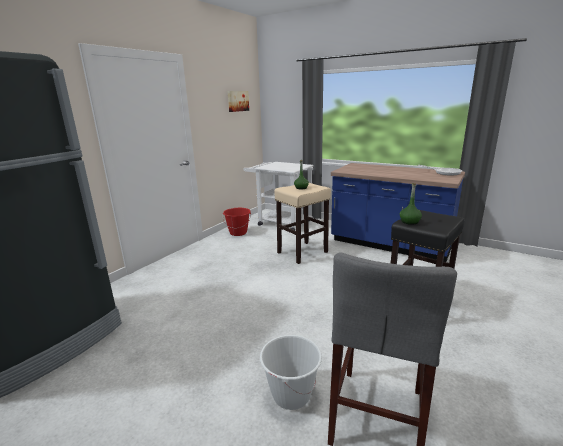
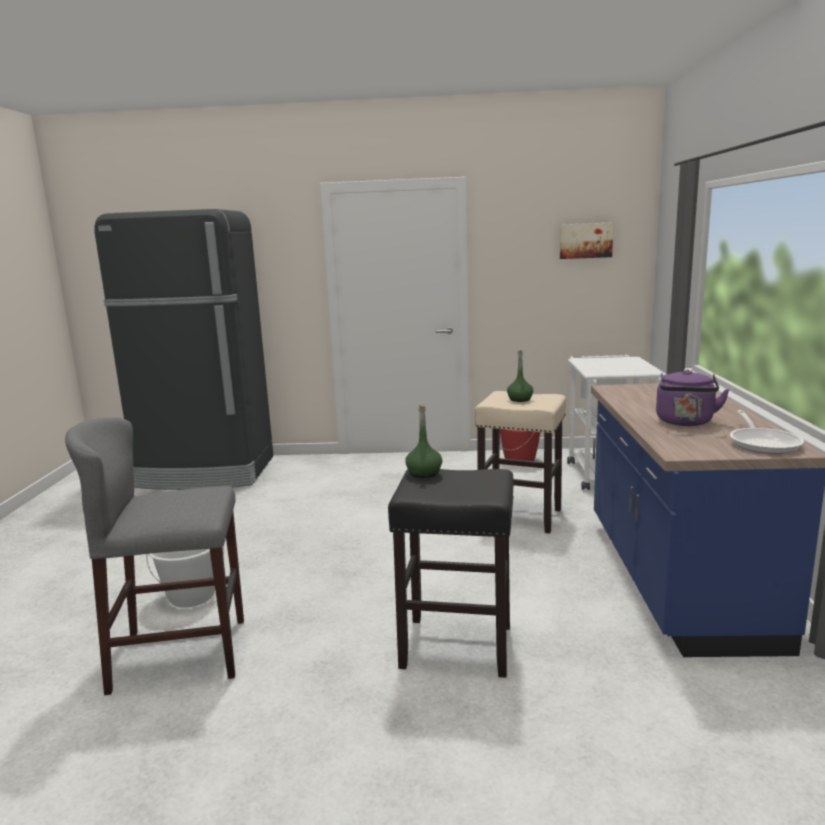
camera: 60 degrees right, 5 degrees down
(409, 173) = (685, 422): none -> purple kettle

